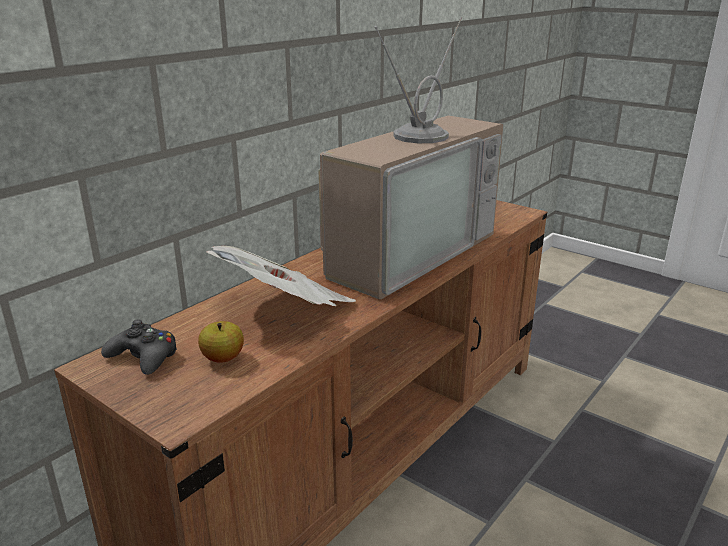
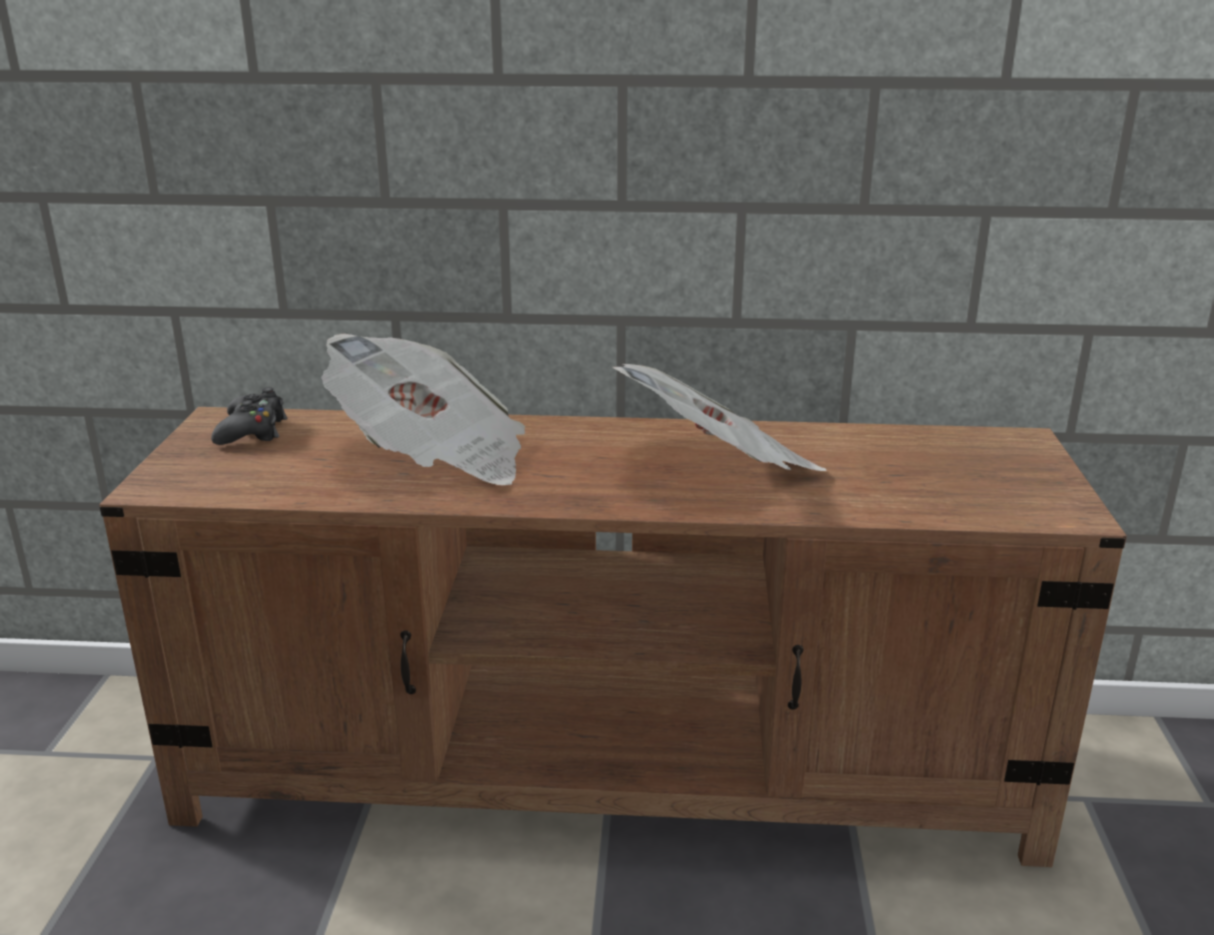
camera: 55 degrees right, 0 degrees up
(223, 358) = (285, 465): apple -> none
(405, 251) = (719, 470): television -> newspaper

